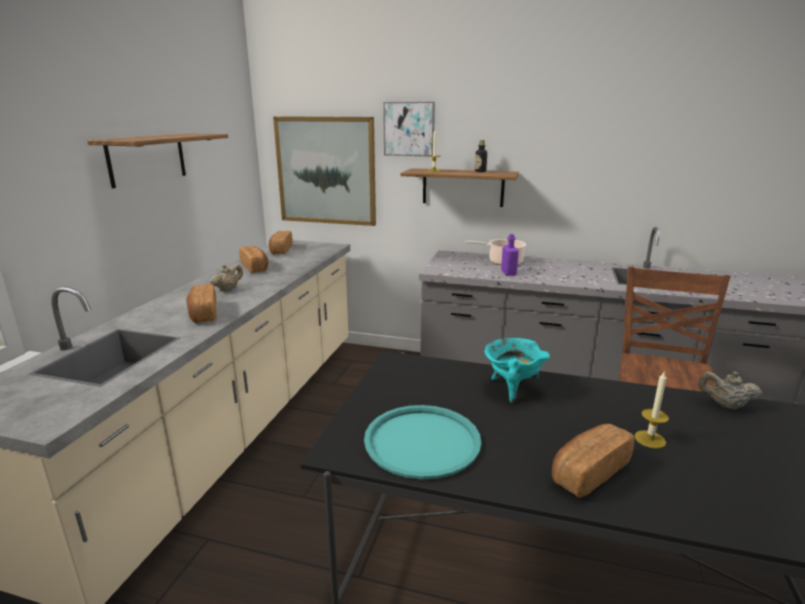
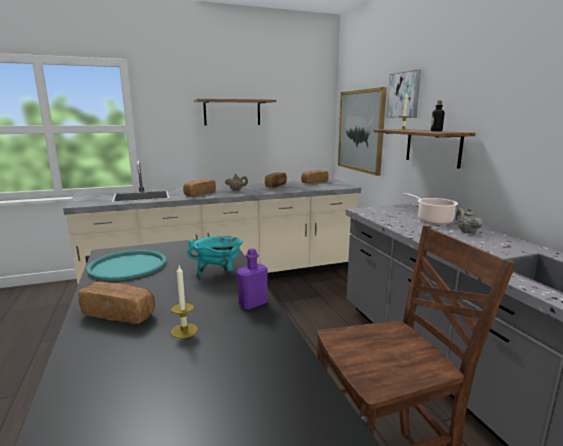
camera: 55 degrees right, 5 degrees down
(508, 273) = (409, 225): purple bottle -> purple bottle (253, 304)
(725, 405) = (291, 363): beige teapot -> beige teapot (466, 231)

